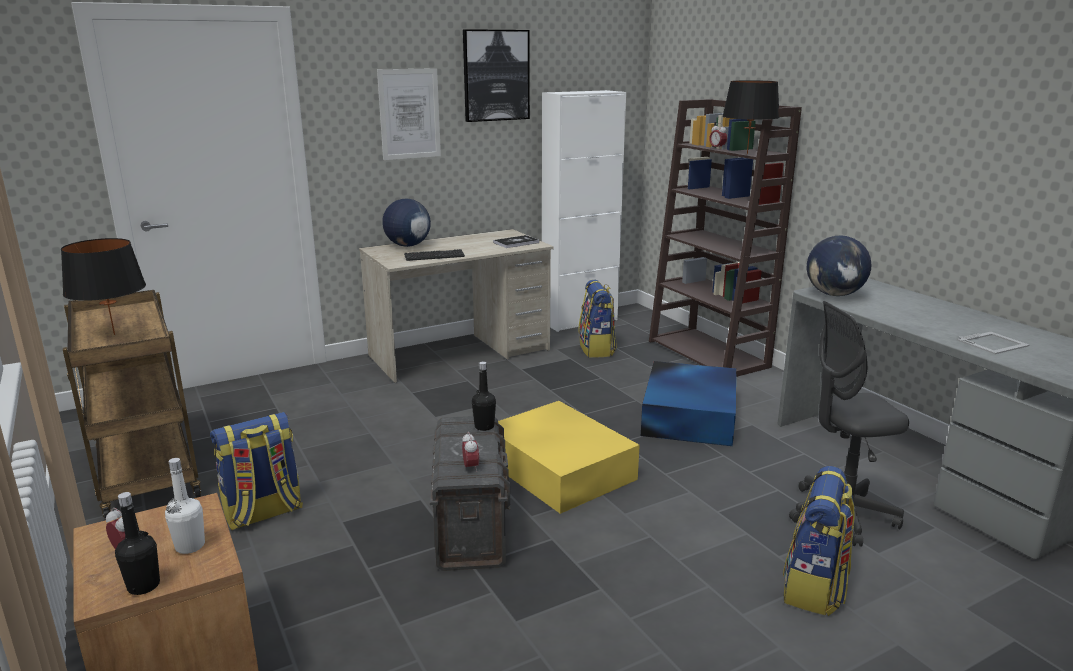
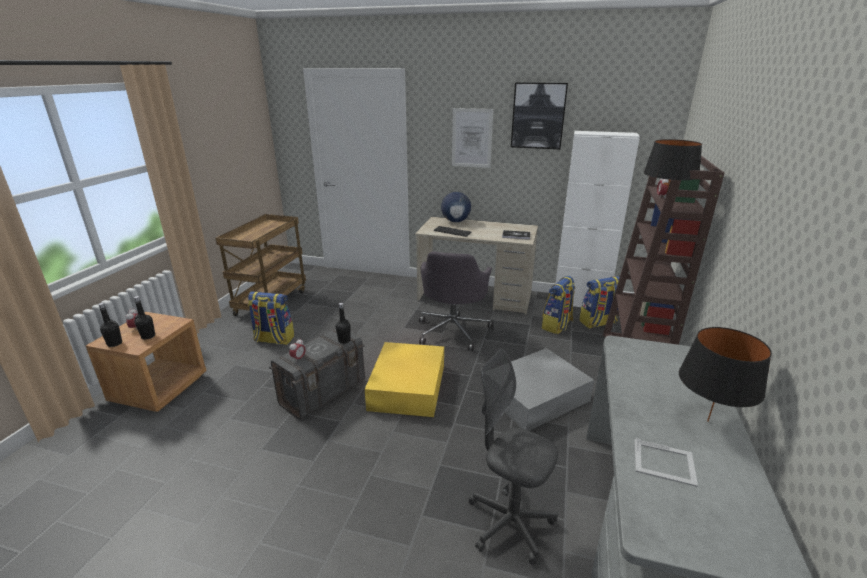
camera: 45 degrees right, 5 degrees up
(114, 334) = (253, 234): black table lamp -> black table lamp (708, 421)
(190, 546) = (148, 336): white bottle -> black bottle
(501, 395) = (453, 330): none -> grey office chair
(690, 415) = (537, 396): blue storage box -> grey storage box
(814, 588) = (404, 549): backpack -> backpack (598, 323)
(834, 295) = (632, 352): globe -> none

